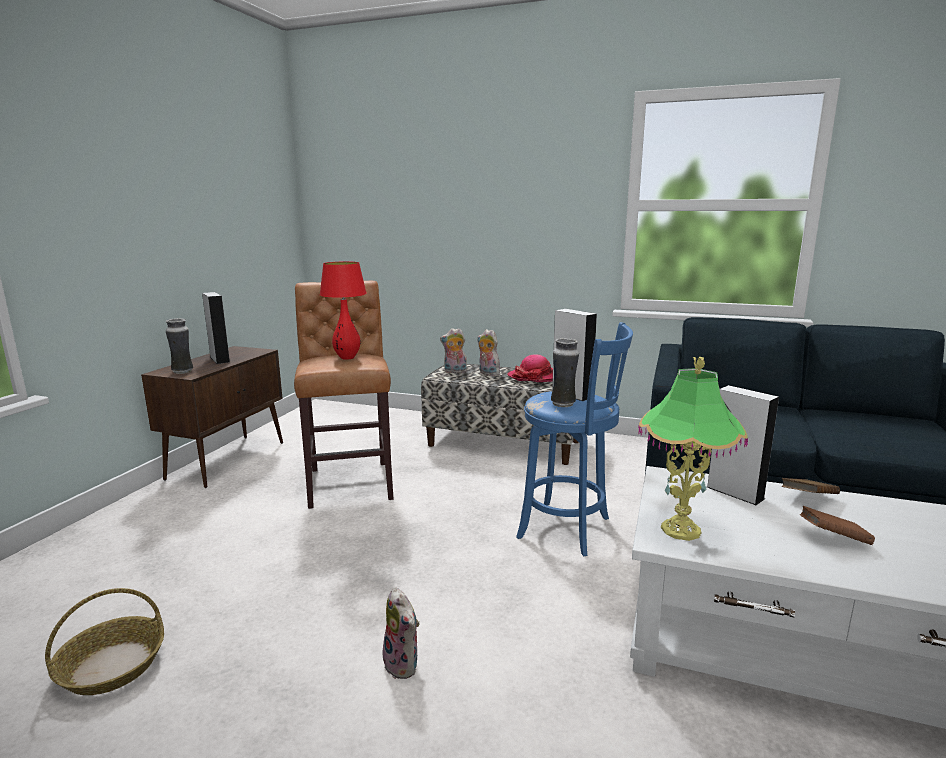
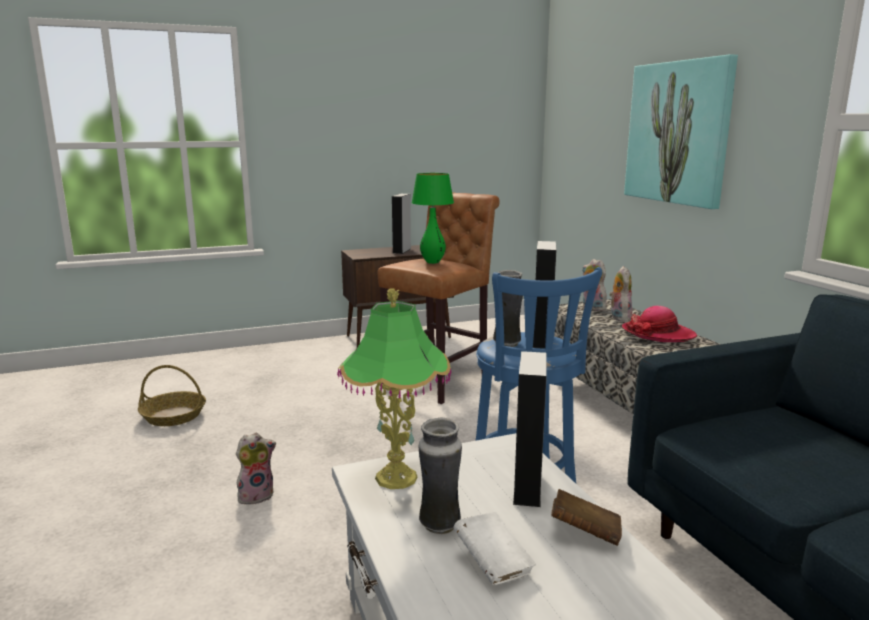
camera: 50 degrees right, 0 degrees up
(183, 372) = (362, 253): vase -> vase (439, 525)
(347, 358) = (432, 262): red table lamp -> green table lamp
(404, 664) = (256, 495): plush toy -> plush toy turned 135 degrees counterclockwise
(488, 215) = (678, 133): none -> picture
(833, 539) = (493, 564): brown book -> white book

